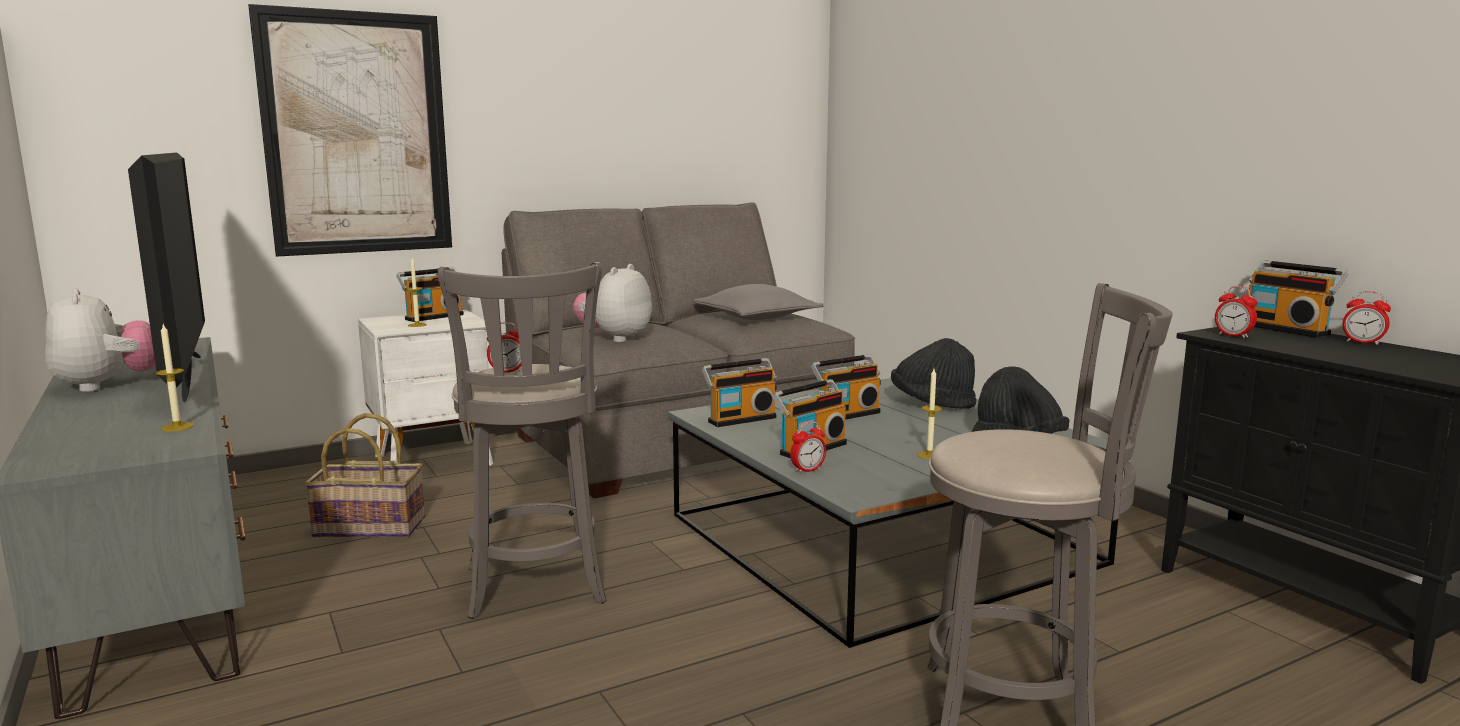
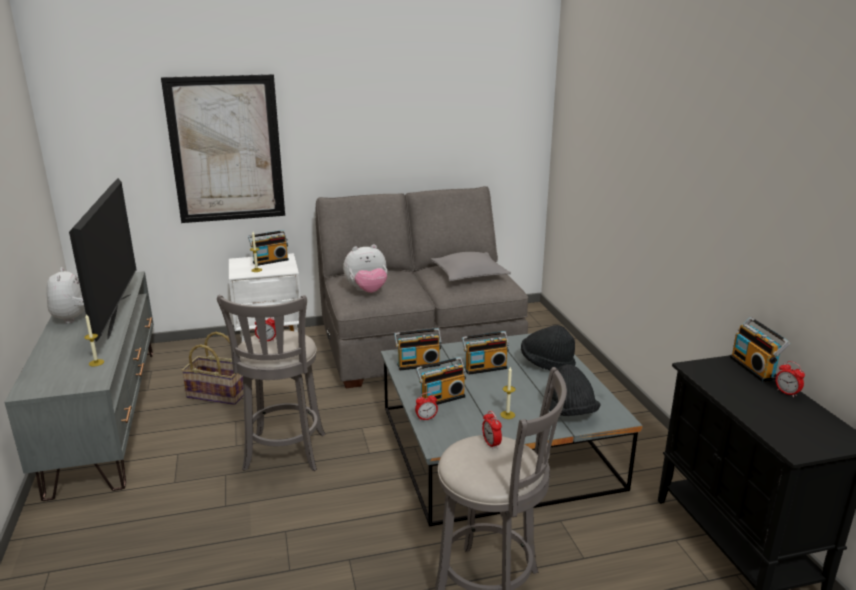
camera: 15 degrees right, 10 degrees up
(615, 339) = (367, 291): plush toy -> plush toy turned 150 degrees counterclockwise
(1233, 336) = (705, 372): alarm clock -> alarm clock (491, 444)

